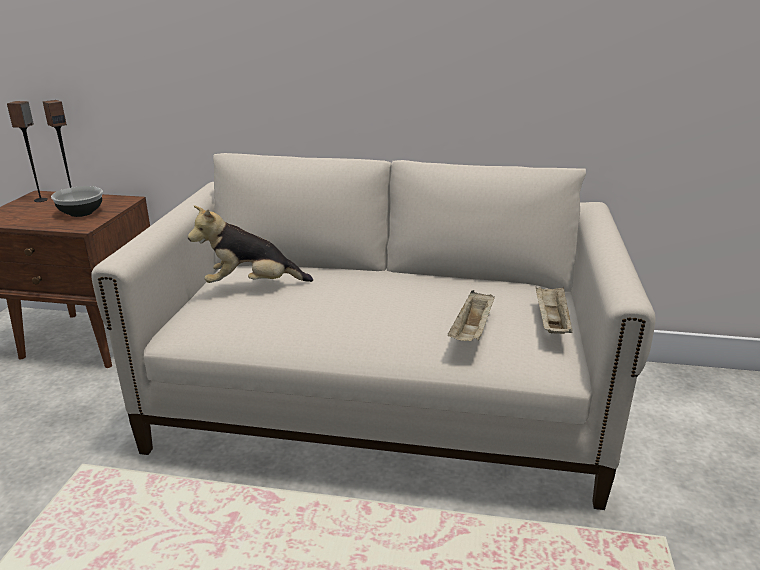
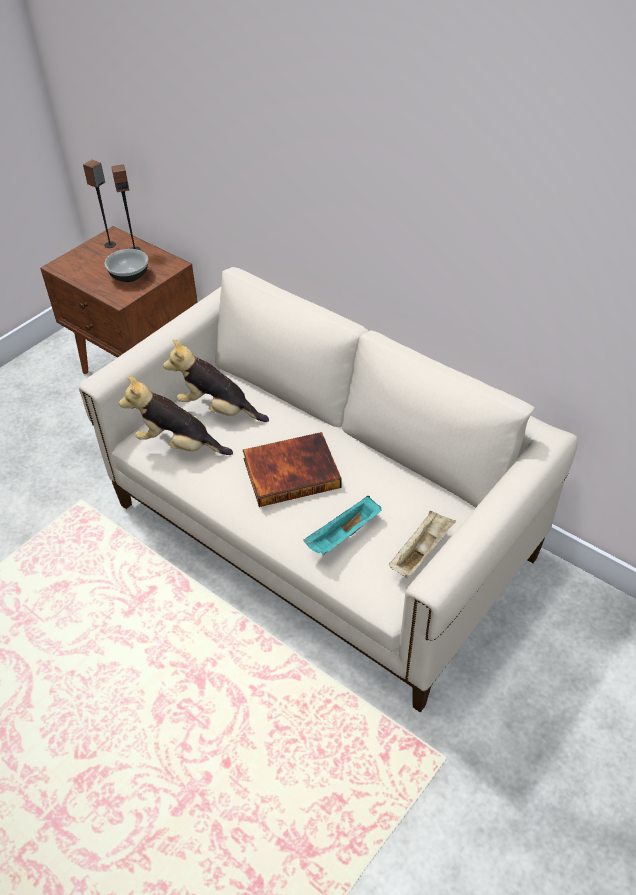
camera: 30 degrees right, 20 degrees up
(231, 318) = (179, 445): none -> plush toy
(372, 304) = (291, 471): none -> book
(472, 331) = (343, 536): beige tray -> turquoise tray

